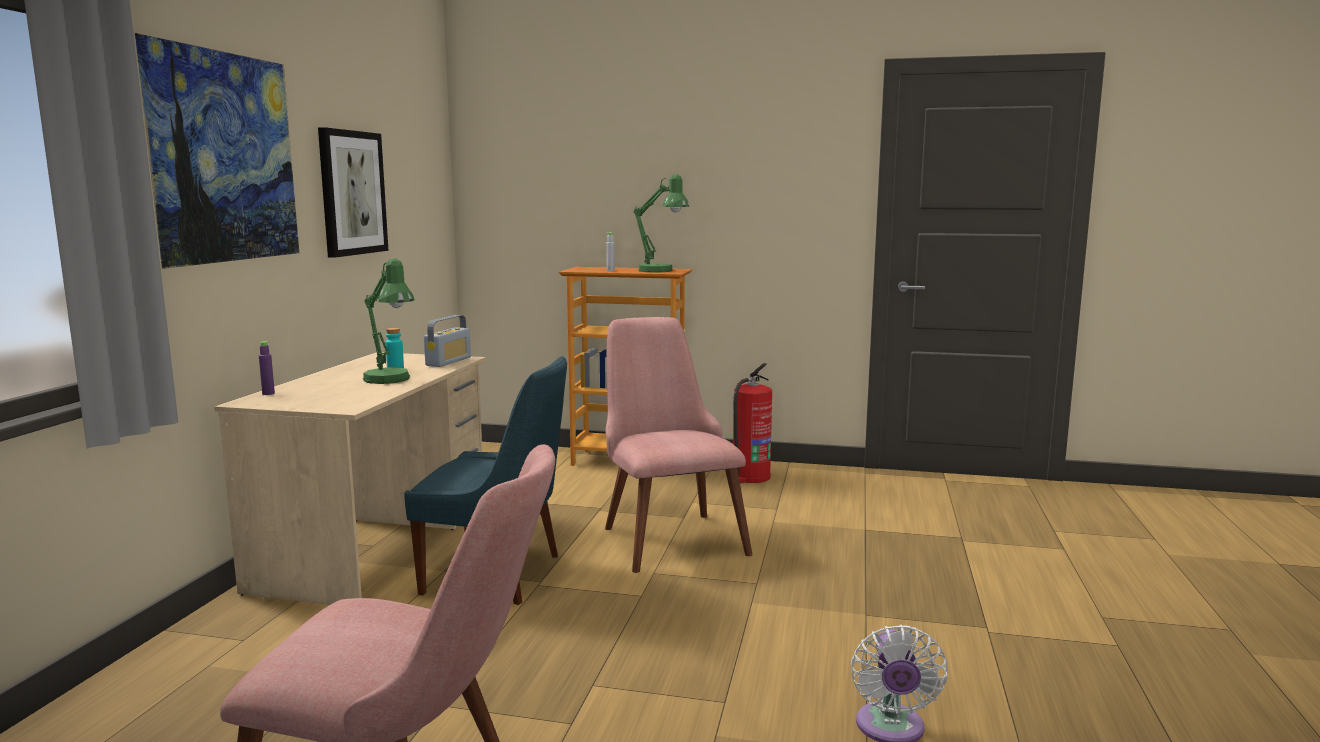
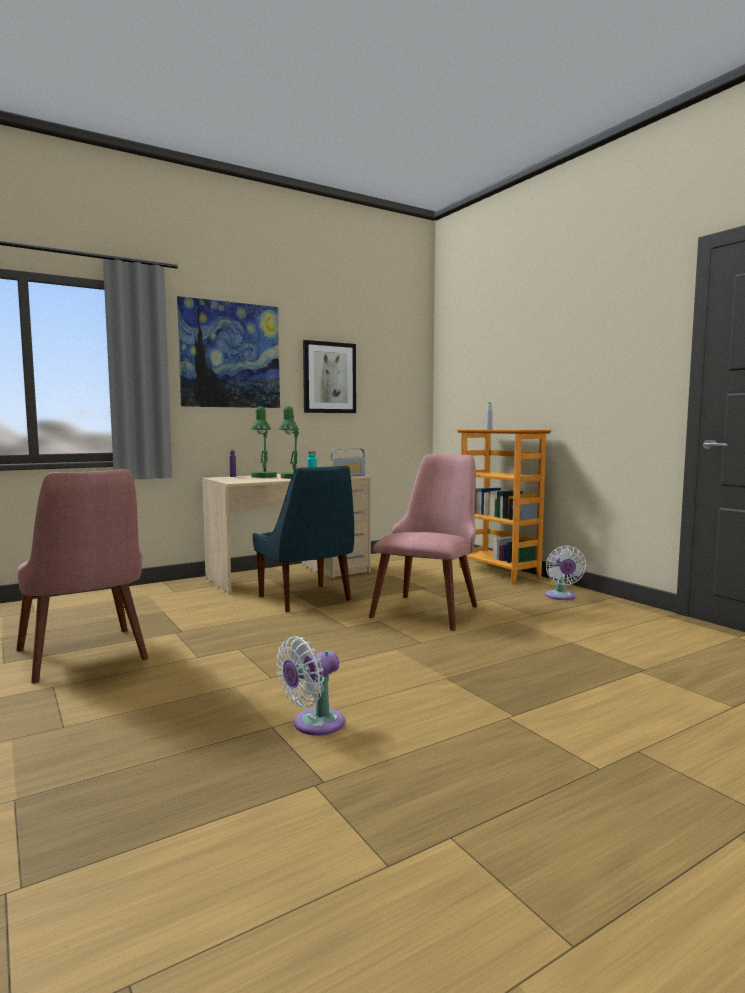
camera: 45 degrees right, 5 degrees down
(661, 271) = (518, 429): green table lamp -> green table lamp (263, 477)
(750, 477) = (561, 597): fire extinguisher -> white fan

